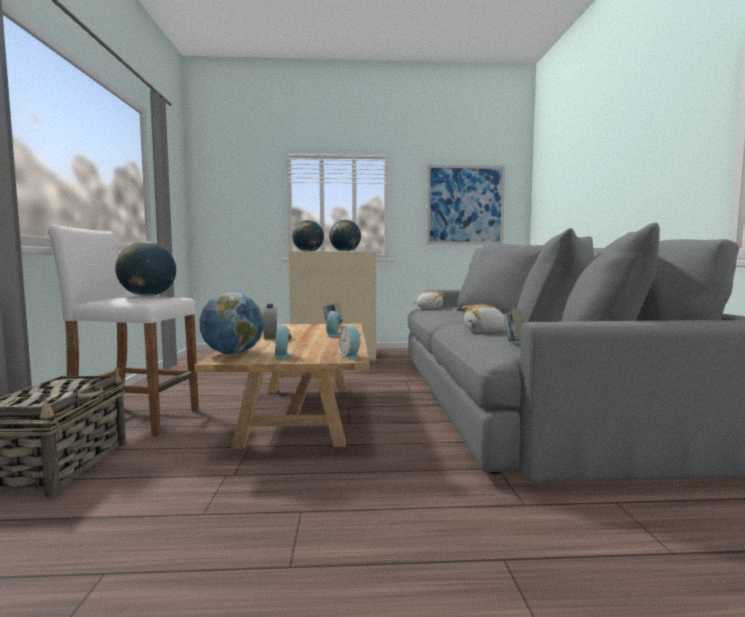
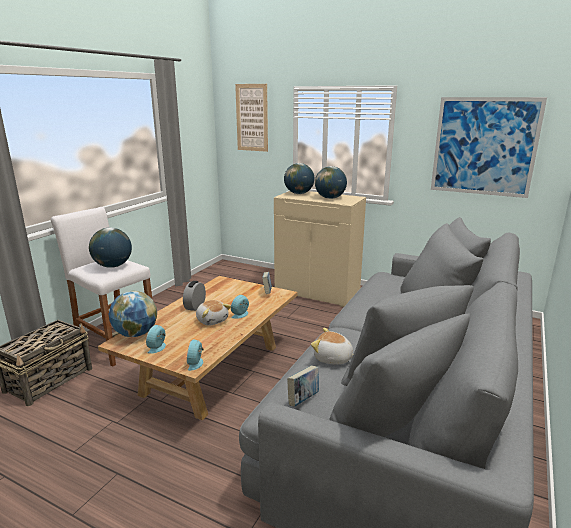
camera: 30 degrees right, 15 degrees up
(237, 184) = (252, 118): none -> picture
(429, 308) = (383, 279): plush toy -> plush toy (212, 320)

